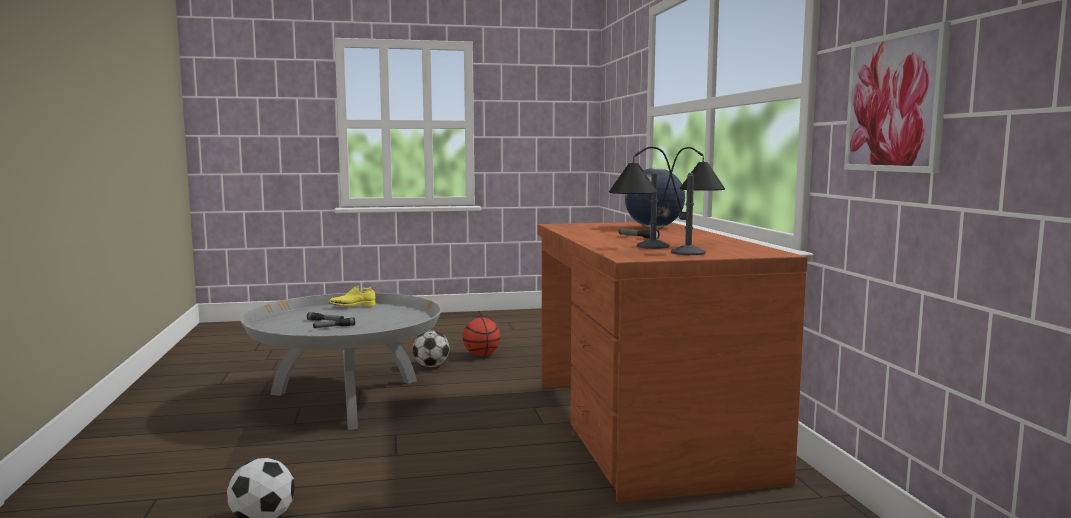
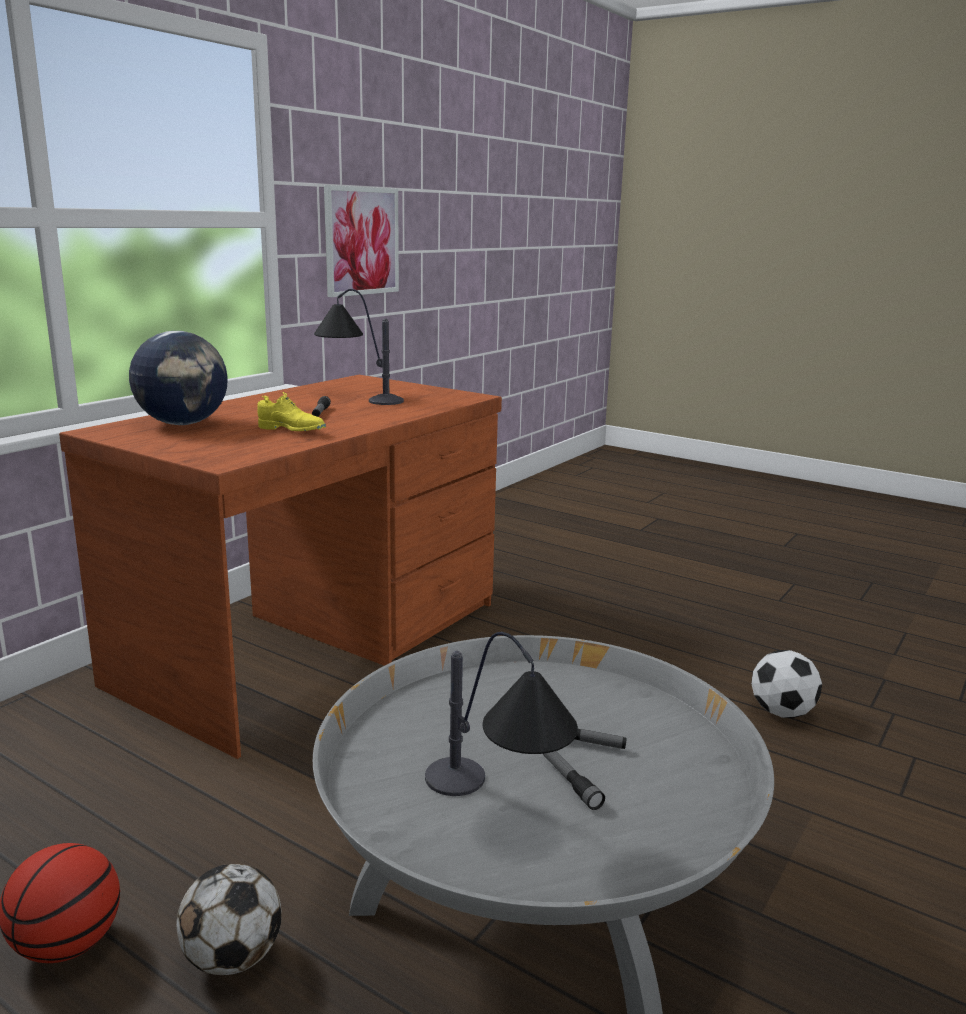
camera: 135 degrees left, 10 degrees up
(352, 306) = (430, 849): yellow shoe -> yellow shoe (292, 430)
(652, 252) = (428, 396): table lamp -> table lamp (498, 807)

